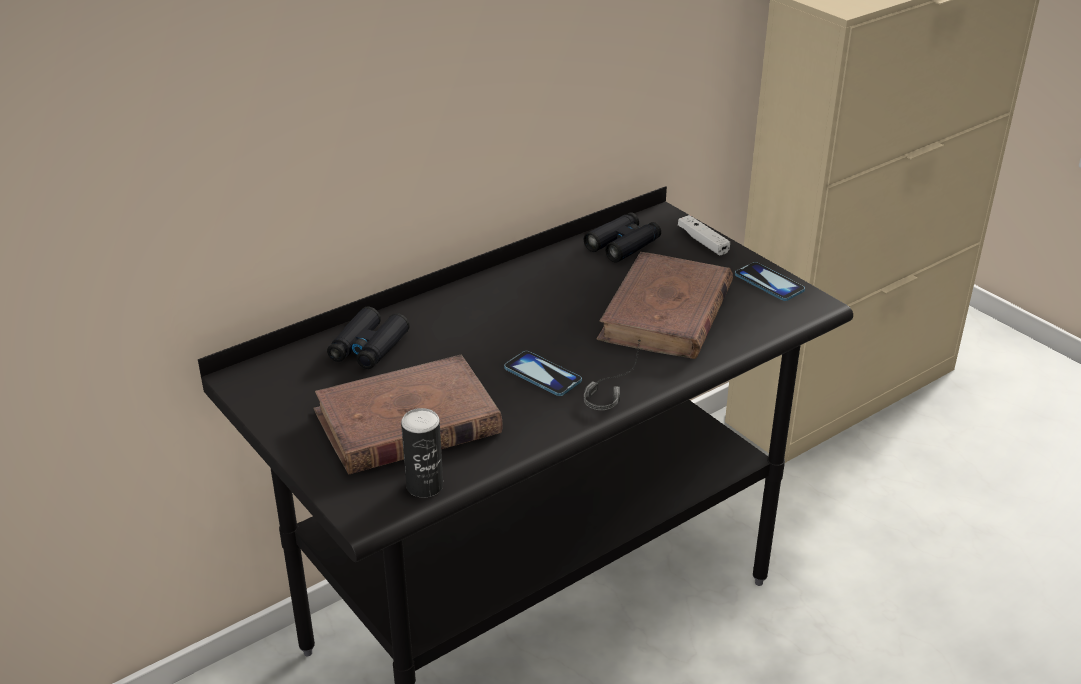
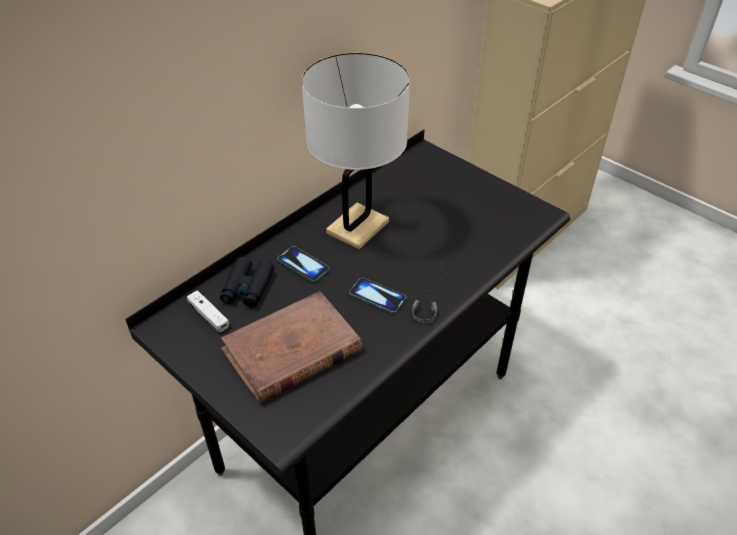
camera: 10 degrees left, 10 degrees up
(424, 486) = (318, 405): can -> none
(539, 295) = (357, 227): none -> white table lamp
(623, 245) = (404, 178): black binoculars -> none
(666, 313) = (448, 233): brown book -> none
(703, 241) = (457, 170): white game controller -> white game controller (209, 315)
(769, 283) = (510, 200): phone -> phone (303, 265)

